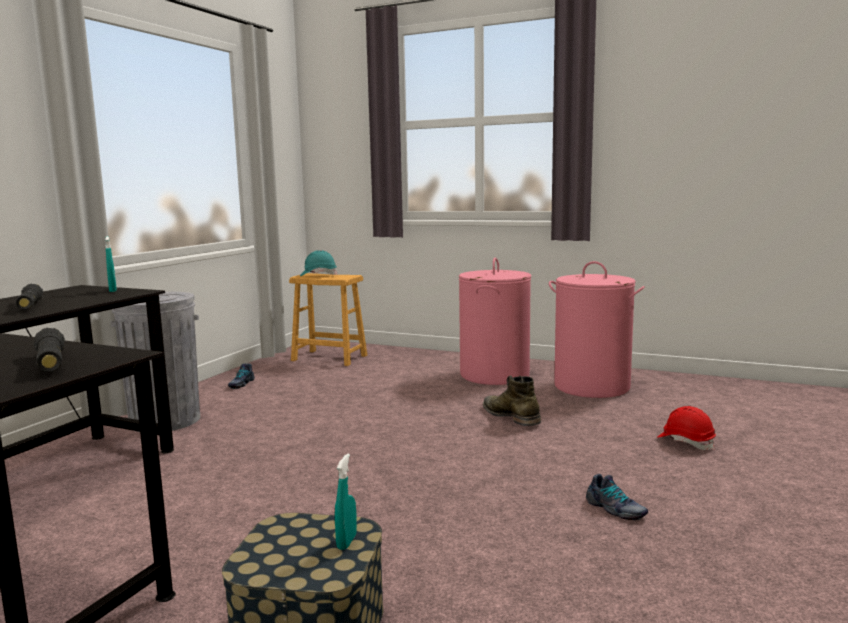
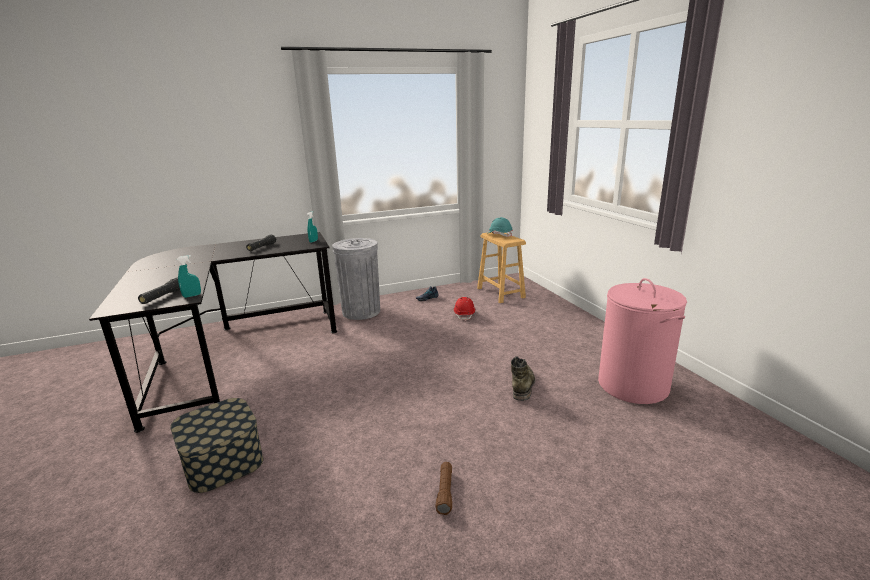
camera: 45 degrees right, 10 degrees up
(346, 542) = (226, 429): turquoise spray bottle -> turquoise spray bottle (192, 296)
(495, 375) = (578, 344): pink laundry basket -> none
(615, 509) = (445, 492): shoe -> brown flashlight
(686, 442) = (604, 473): red hard hat -> red hard hat (464, 315)

